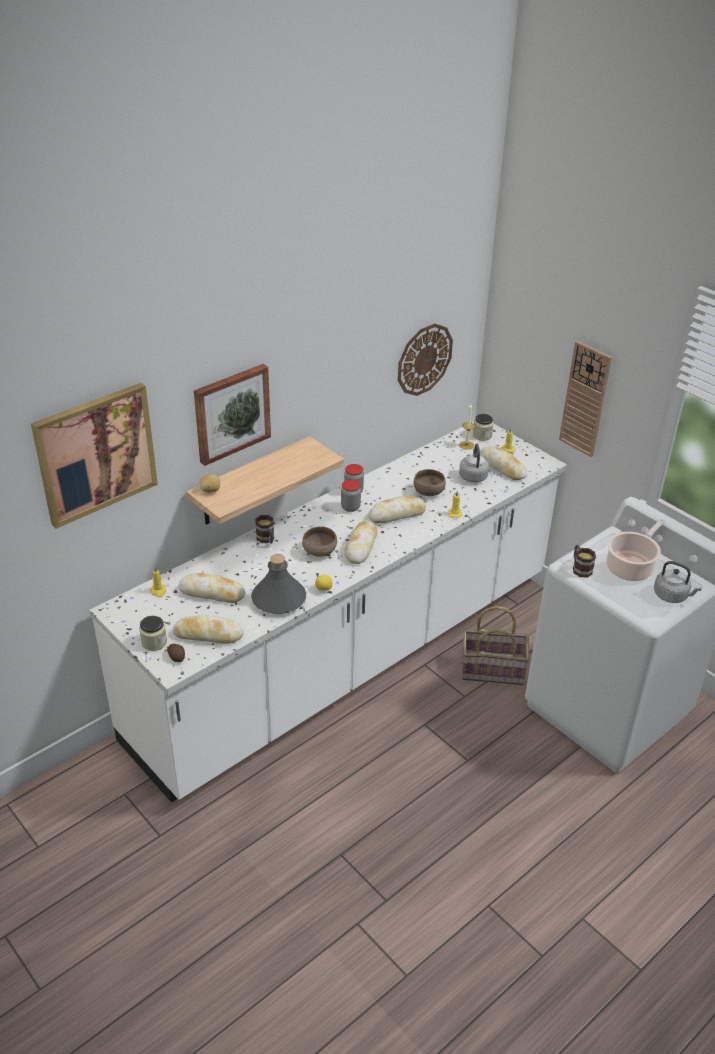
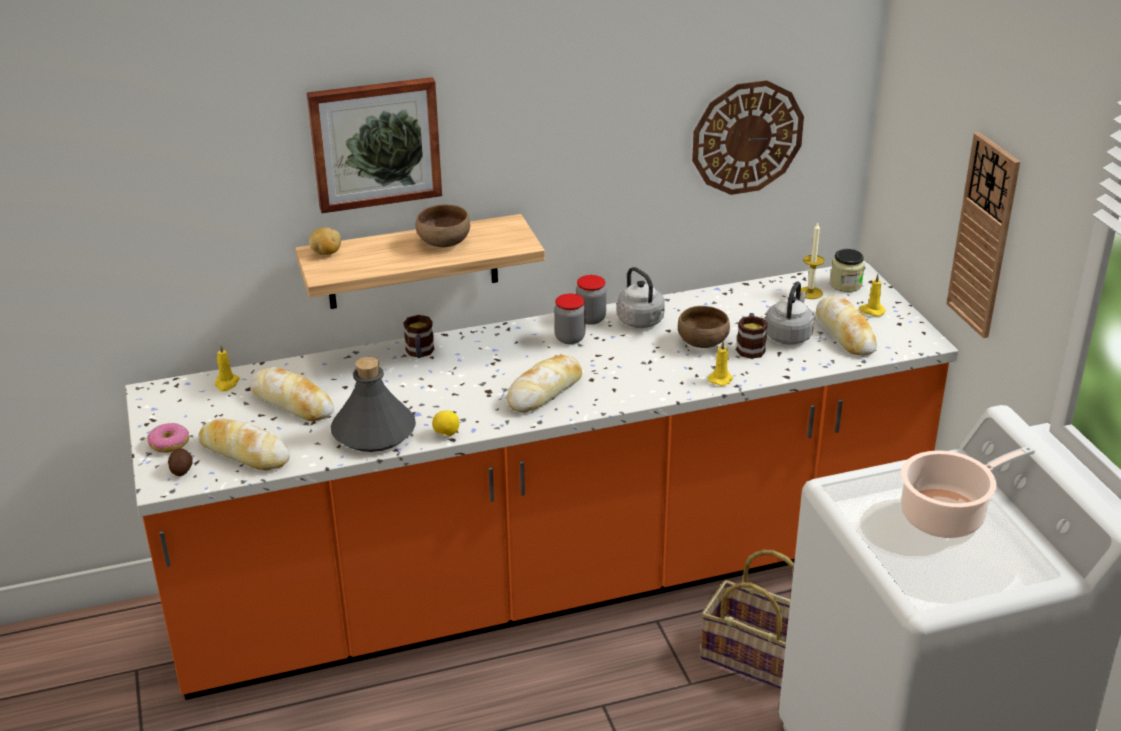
camera: 25 degrees right, 5 degrees down
(96, 453) = (139, 152): picture -> none
(154, 642) = (169, 444): jar -> donut
(319, 552) = (479, 385): brown bowl -> brown bowl (443, 243)
(354, 653) = (562, 576): white counter -> orange counter
(397, 514) = (631, 362): bread -> none
(580, 568) = (856, 496): mug -> mug (750, 347)
(672, 596) = (990, 576): grey kettle -> grey kettle (642, 322)

